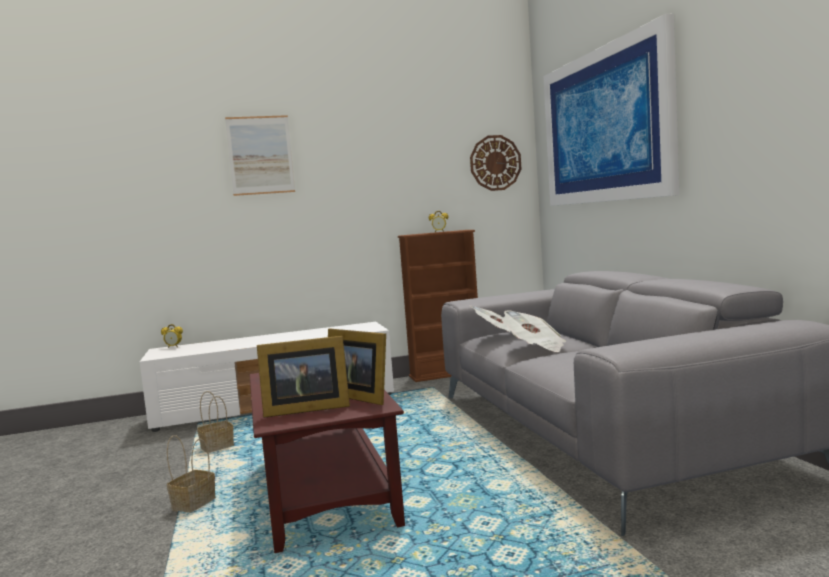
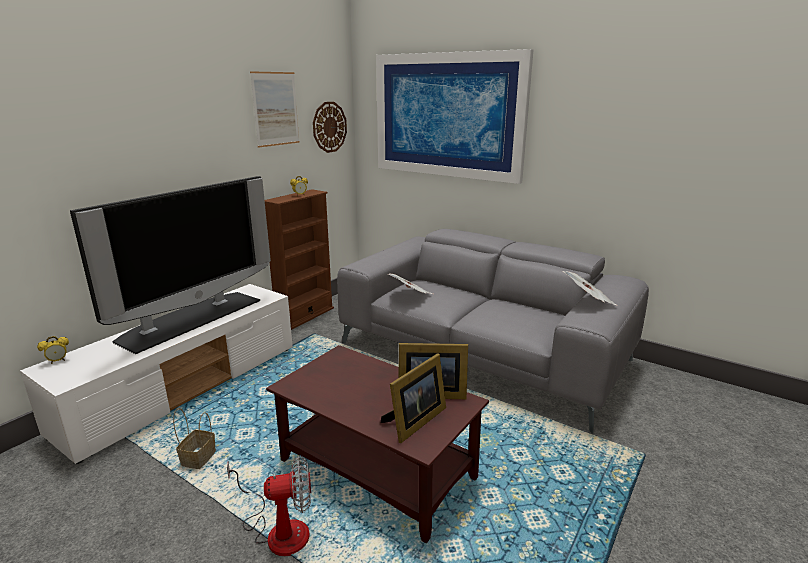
camera: 40 degrees left, 15 degrees up
(194, 503) = (279, 529): basket -> fan
(260, 155) = (125, 121): picture -> picture (275, 109)
(289, 336) = (191, 319): none -> television
(535, 347) = (456, 306): newspaper -> newspaper (588, 301)

